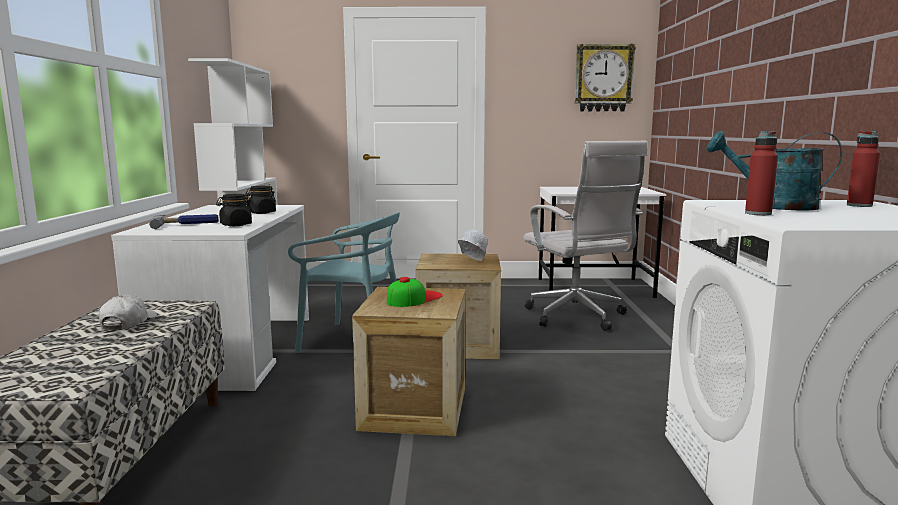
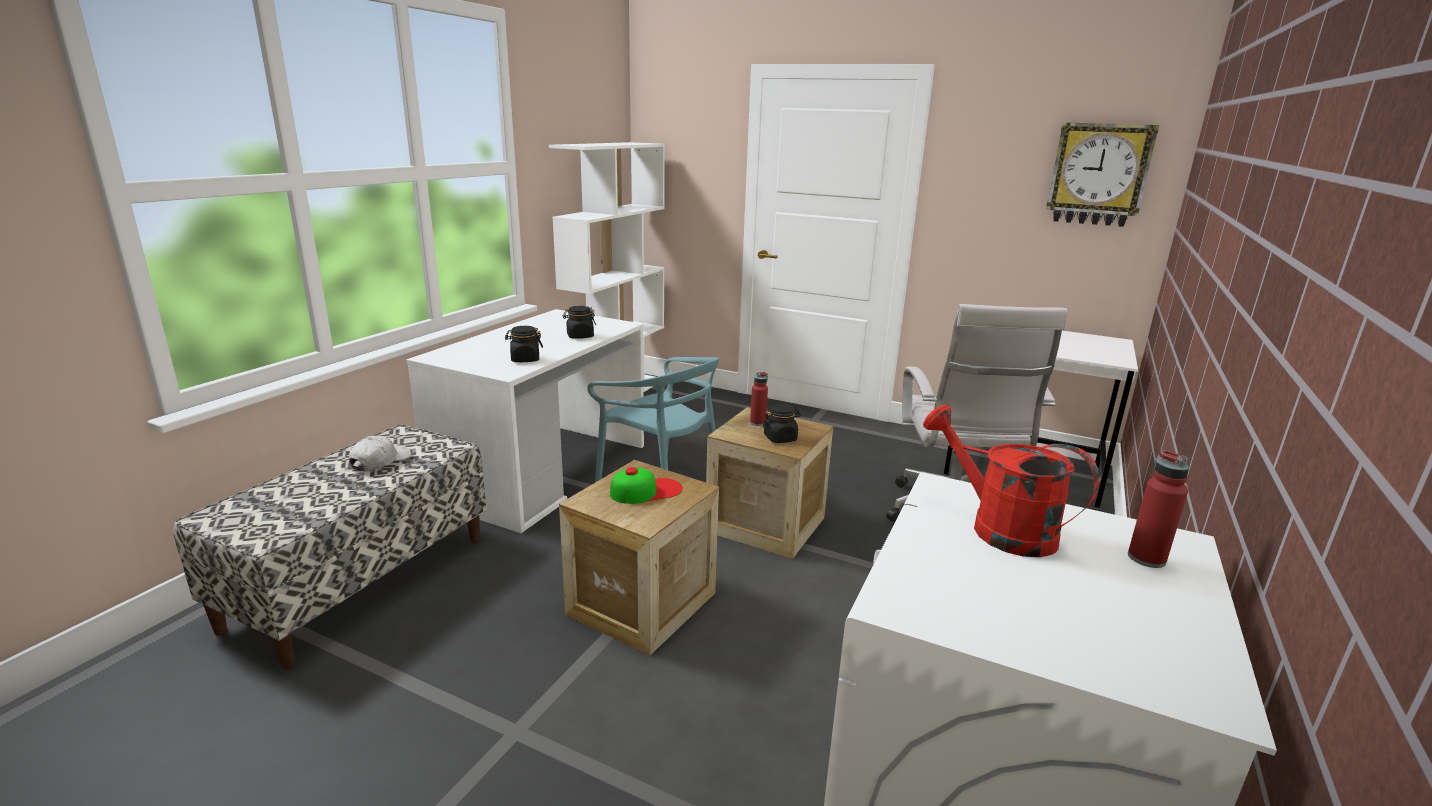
camera: 25 degrees right, 10 degrees up
(186, 224) = (486, 350): hammer -> none
(471, 263) = (780, 438): white hard hat -> black jar
(758, 213) = (922, 550): red bottle -> red bottle (758, 423)
(773, 206) = (998, 528): turquoise watering can -> red watering can

